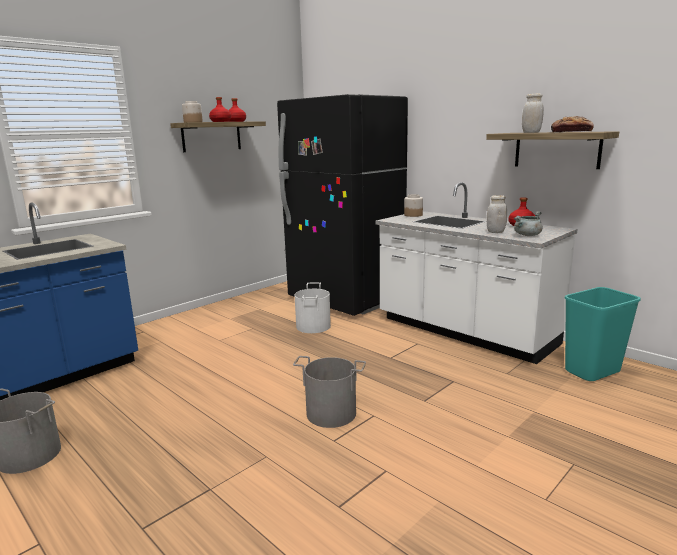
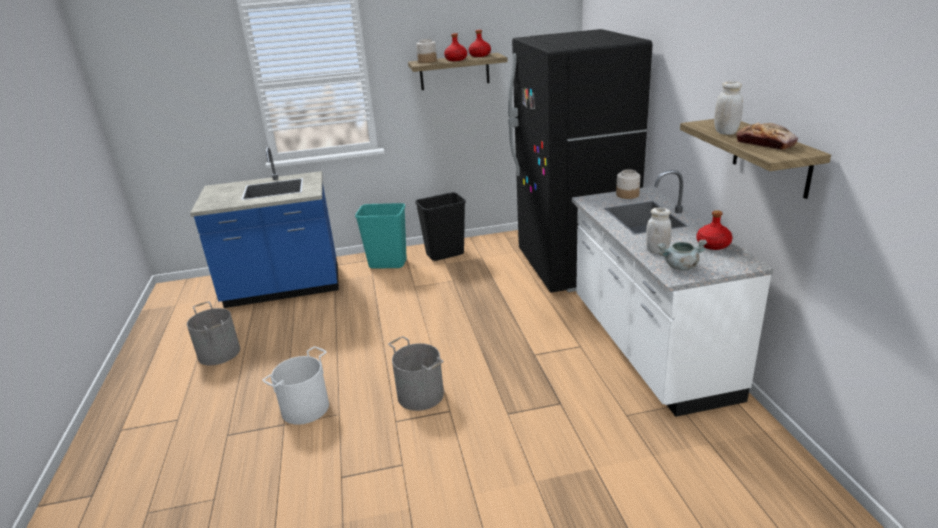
camera: 35 degrees right, 10 degrees up
(220, 313) = (445, 254): none -> black trash can
(314, 326) = (506, 294): white bucket -> white bucket (306, 408)
(591, 371) = (729, 450): turquoise trash can -> turquoise trash can (388, 264)

